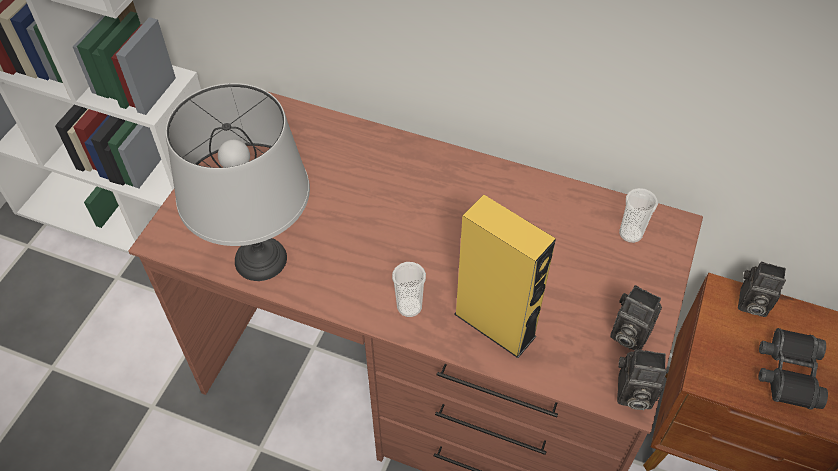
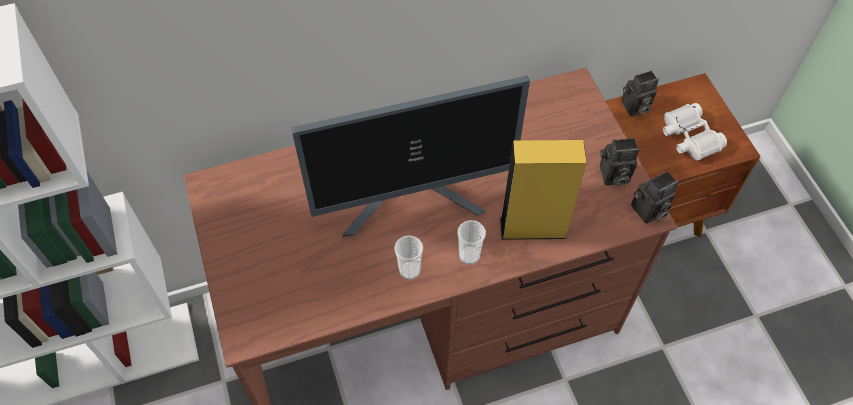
camera: 40 degrees left, 5 degrees up
(262, 258) = (335, 297): grey table lamp -> none
(409, 224) = (412, 199): none -> monitor
(630, 233) = (556, 108): cup -> cup (409, 270)
(788, 372) = (689, 137): black binoculars -> white binoculars

